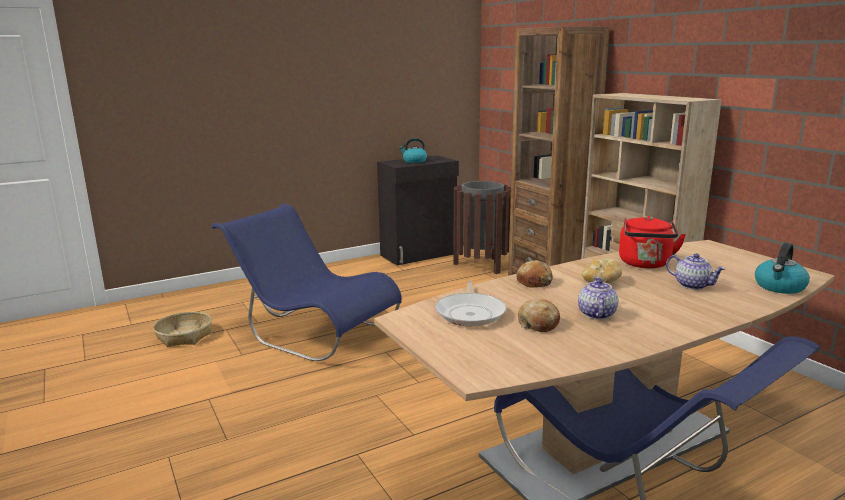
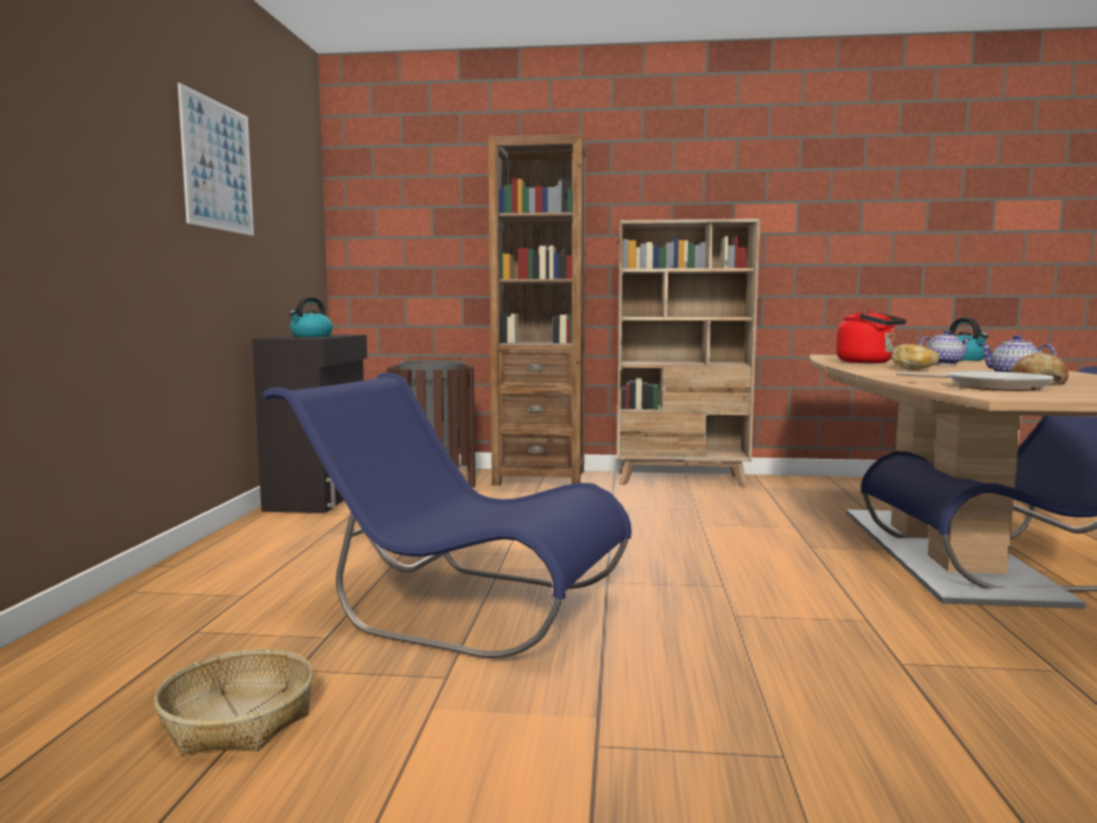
camera: 55 degrees left, 10 degrees down
(312, 332) = (457, 607): blue chair -> blue chair turned 45 degrees clockwise
(355, 68) = (218, 166): none -> picture
(534, 282) = (895, 374): bread -> none

